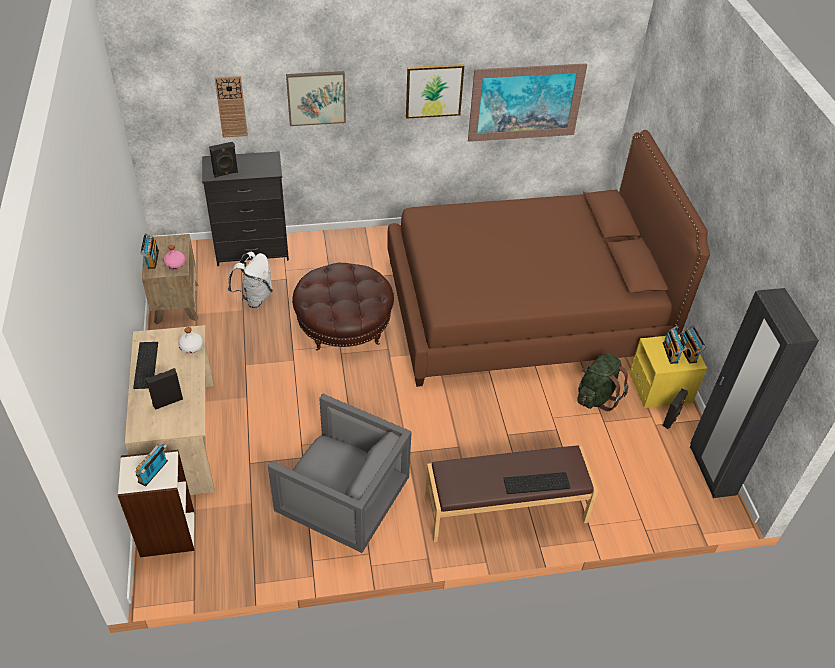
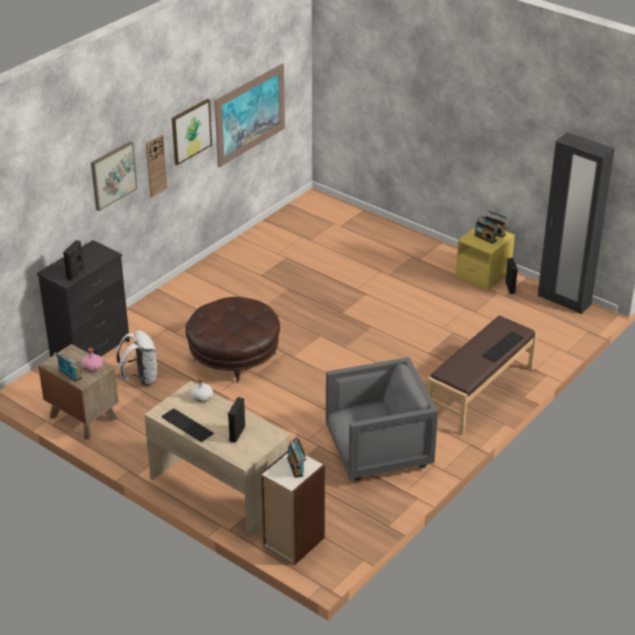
camera: 40 degrees left, 10 degrees down
(231, 106) = (53, 212): wall clock -> wall clock (156, 165)
(523, 309) = (342, 278): brown bed -> none
(596, 396) = (453, 301): green backpack -> none

